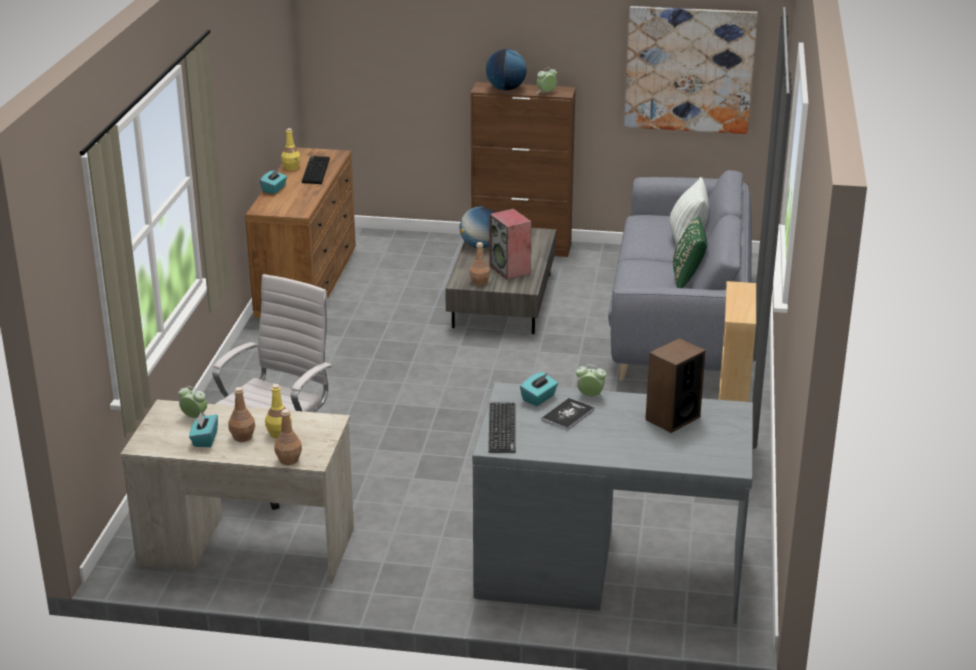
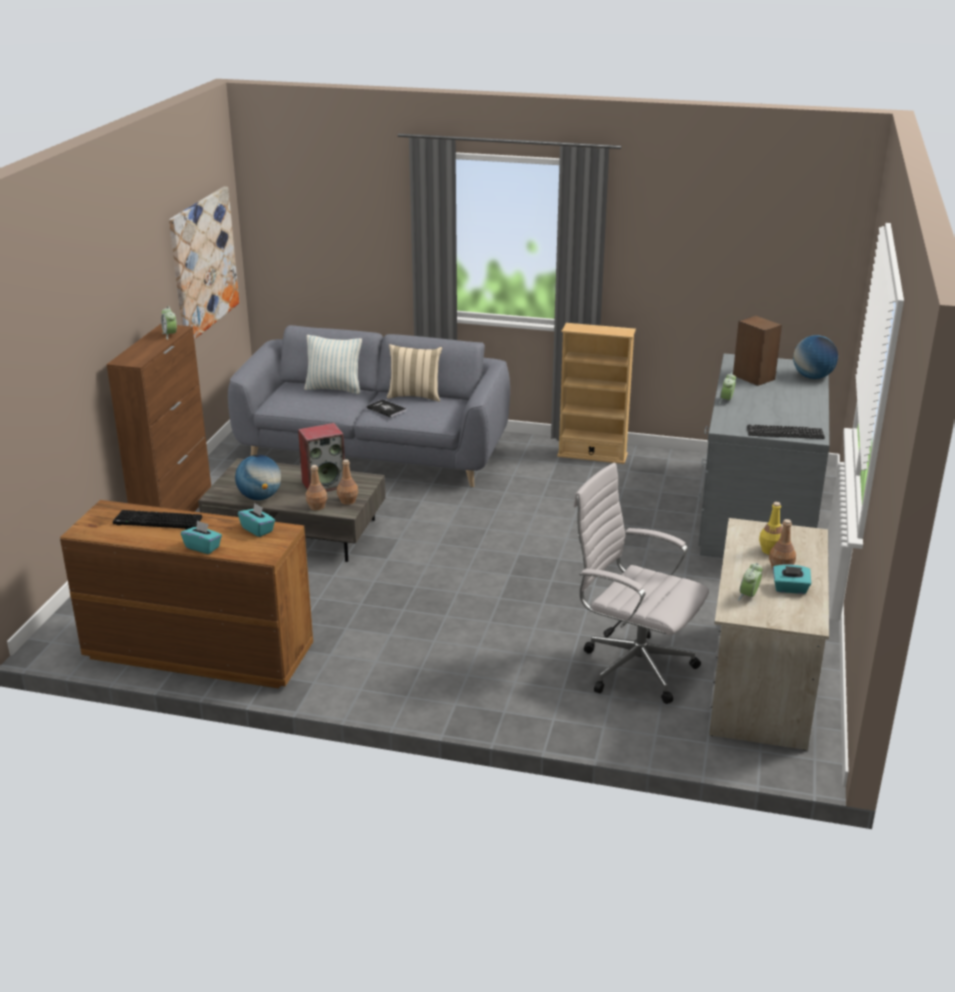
camera: 85 degrees left, 0 degrees up
(288, 460) = (815, 545): brown bottle -> brown bottle (317, 507)
(291, 167) = (135, 537): yellow bottle -> none
(506, 89) = (144, 351): globe -> globe (812, 377)
(539, 398) = (733, 418): turquoise tissue box -> turquoise tissue box (258, 529)
(568, 415) = (758, 409): book -> book (386, 409)
(688, 280) = (415, 396): green pillow -> beige pillow

